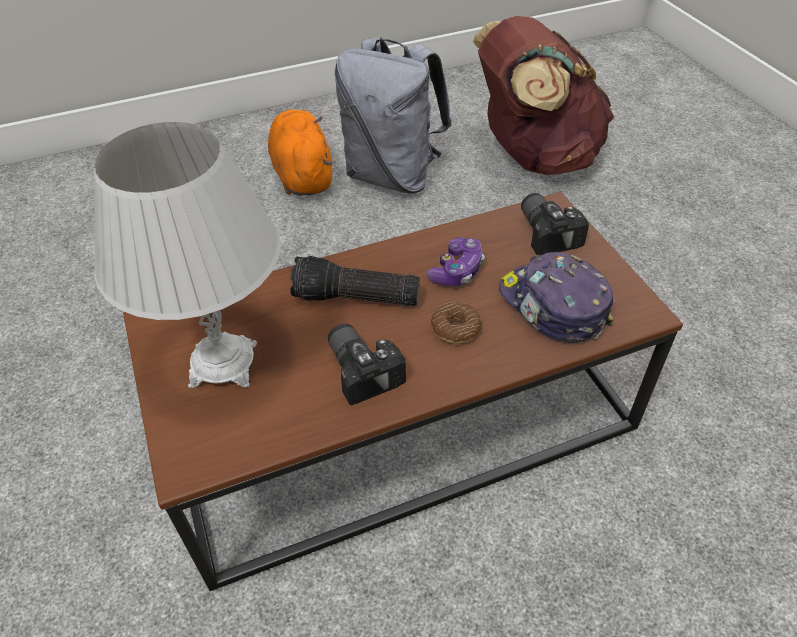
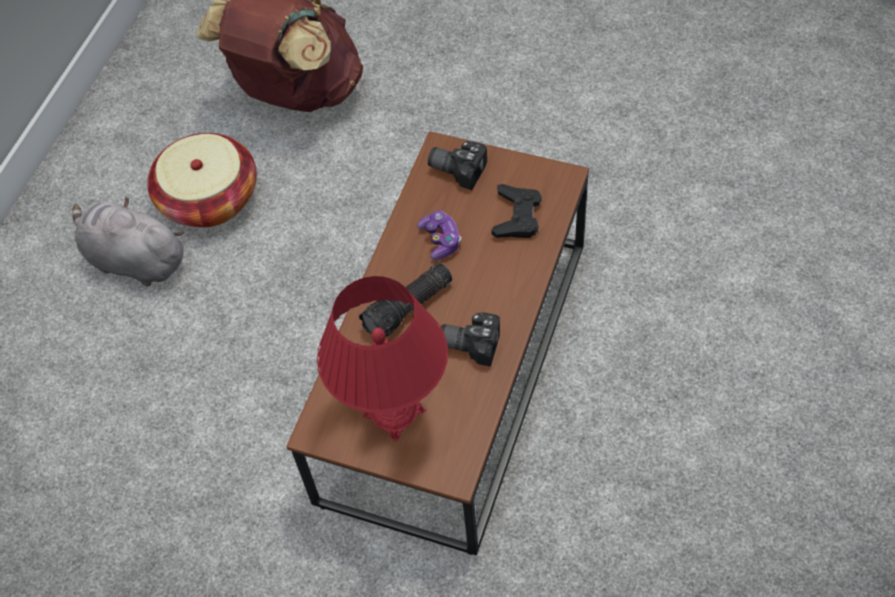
camera: 45 degrees left, 10 degrees up
(223, 364) = (394, 412): white table lamp -> red table lamp
(302, 175) = (133, 260): orange plush toy -> grey plush toy
(393, 176) = (209, 199): grey backpack -> basket
(455, 328) = (485, 275): donut -> none
(552, 306) = (517, 216): cap -> black game controller

